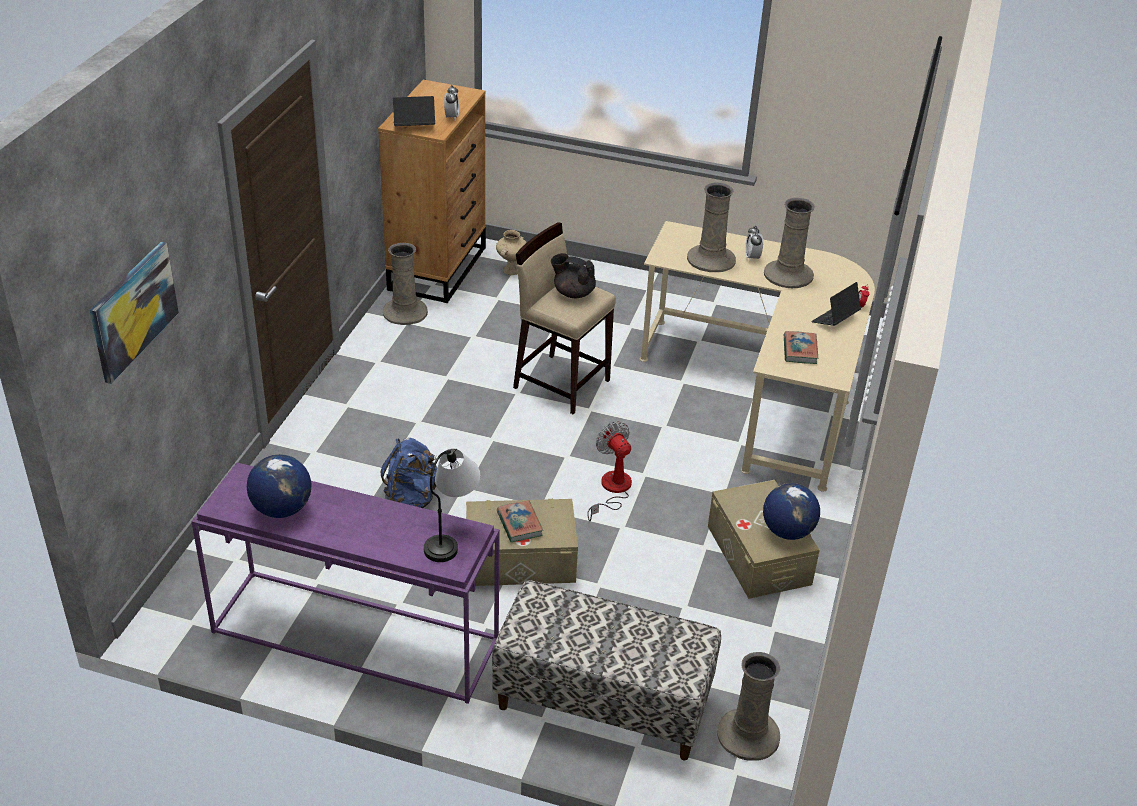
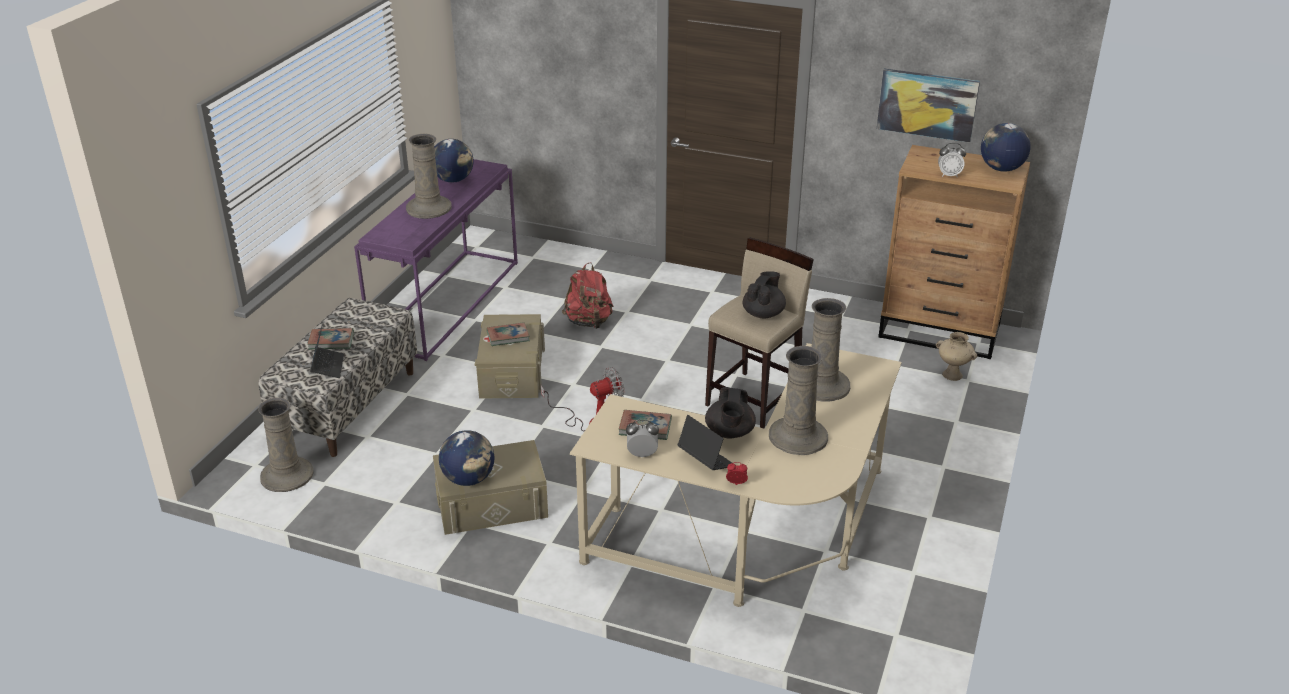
camera: 95 degrees right, 5 degrees down
(133, 310) = (529, 36): picture -> picture (927, 104)
(405, 312) = (856, 315): beige vase -> beige vase (428, 208)
(411, 500) = (589, 322): blue backpack -> red backpack
(414, 127) = (919, 159): laptop -> laptop (328, 366)
(438, 93) = (1001, 169): none -> globe
(452, 535) = (407, 235): table lamp -> none
(606, 643) = (331, 341): none -> book
(752, 257) = (832, 414): alarm clock -> alarm clock (642, 454)
(793, 307) = (729, 433): none -> black teapot

